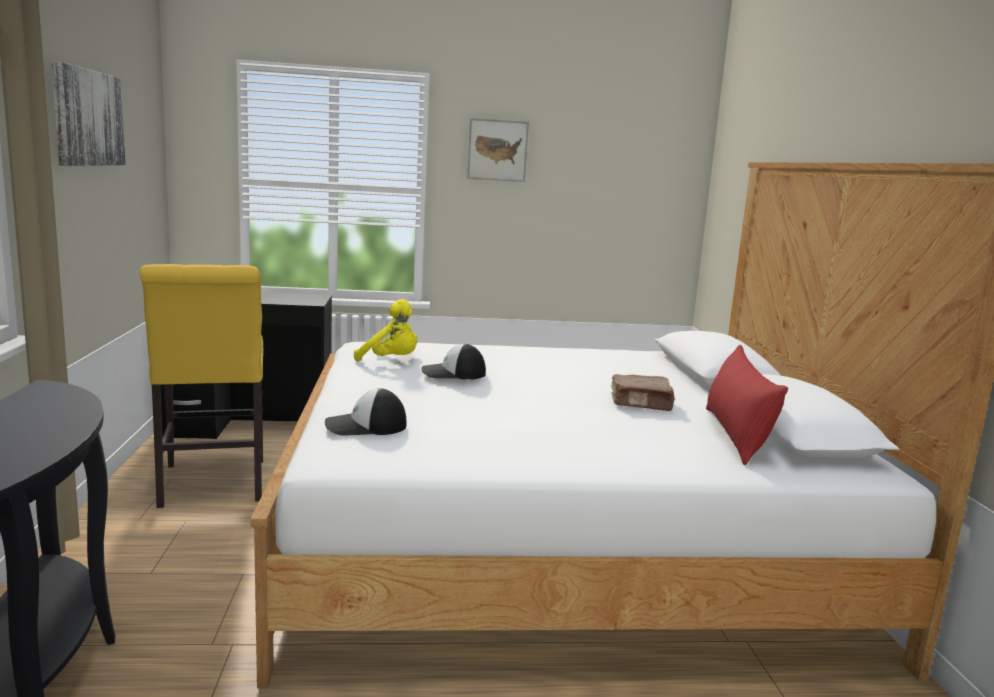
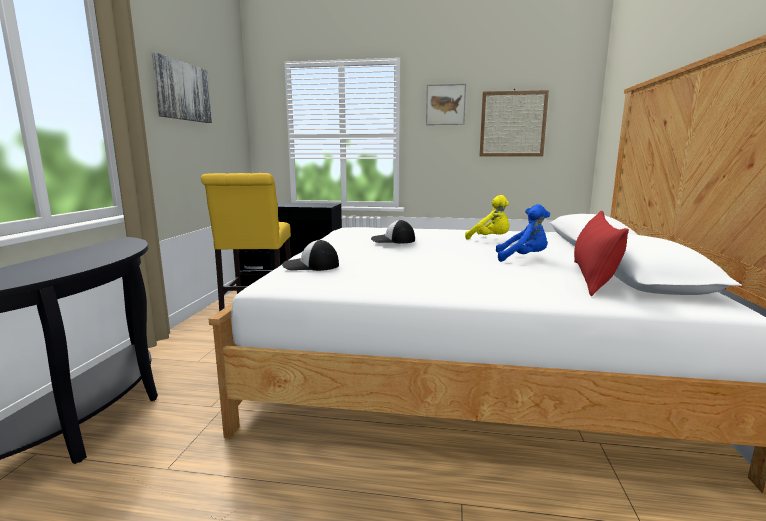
camera: 15 degrees right, 0 degrees up
(391, 361) = (358, 235): yellow plush toy -> yellow plush toy (491, 239)
(594, 184) = (513, 123): none -> picture
(641, 404) = (523, 258): brown book -> blue plush toy

